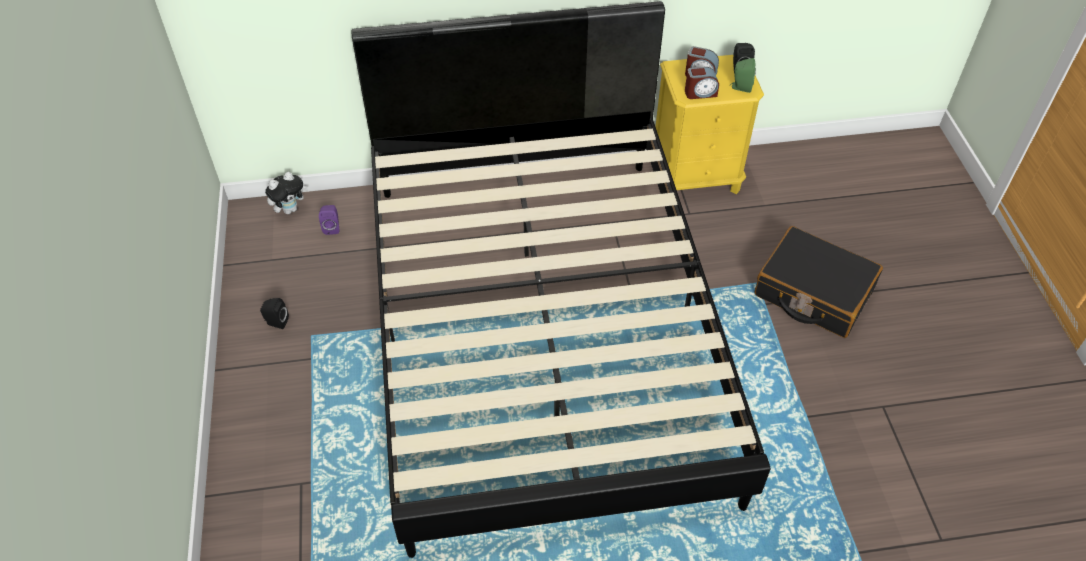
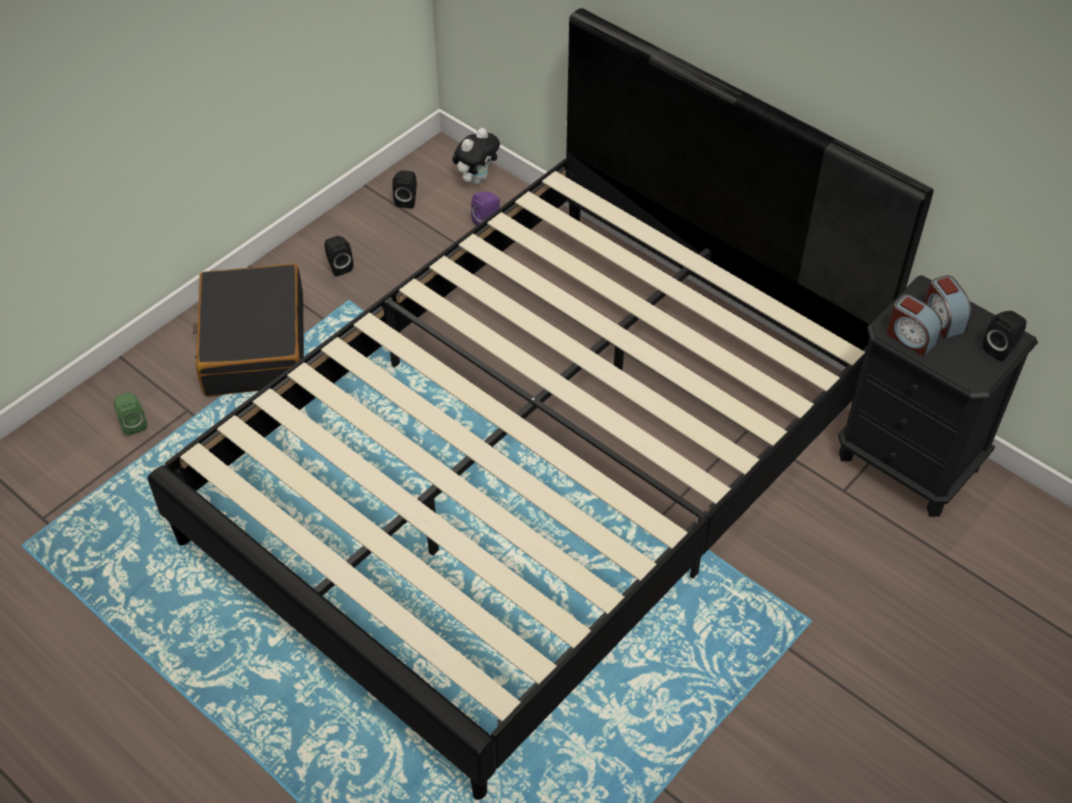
camera: 50 degrees right, 0 degrees up
(264, 253) = (407, 200): none -> black speaker
(290, 209) = (477, 178): plush toy -> plush toy turned 60 degrees counterclockwise
(696, 177) = (909, 462): yellow nightstand -> black nightstand
(740, 87) = (968, 367): green speaker -> green speaker (133, 423)
(813, 293) = (860, 688): black suitcase -> black suitcase (254, 345)

